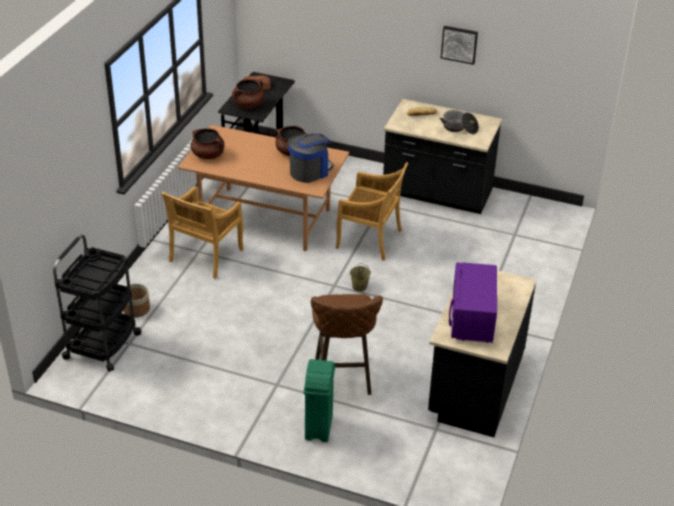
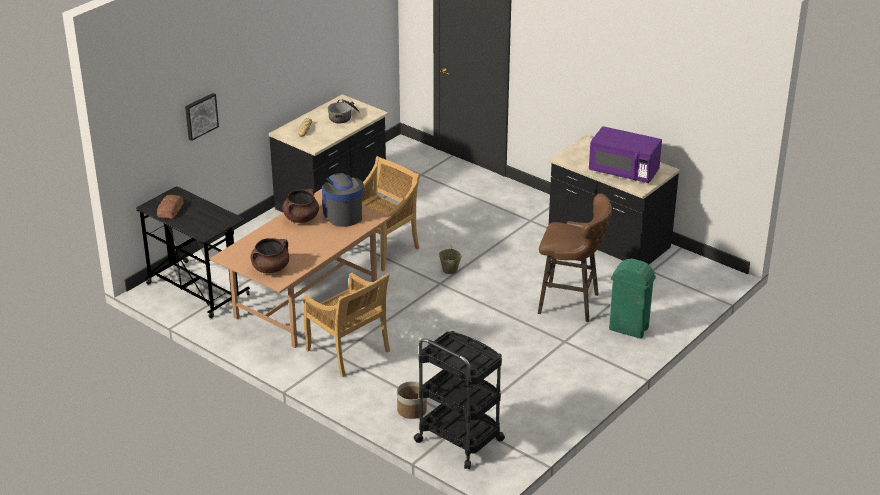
camera: 70 degrees left, 5 degrees down
(248, 105) = (205, 221): brown cooking pot -> none
(459, 44) = (301, 46): picture -> picture (200, 116)

